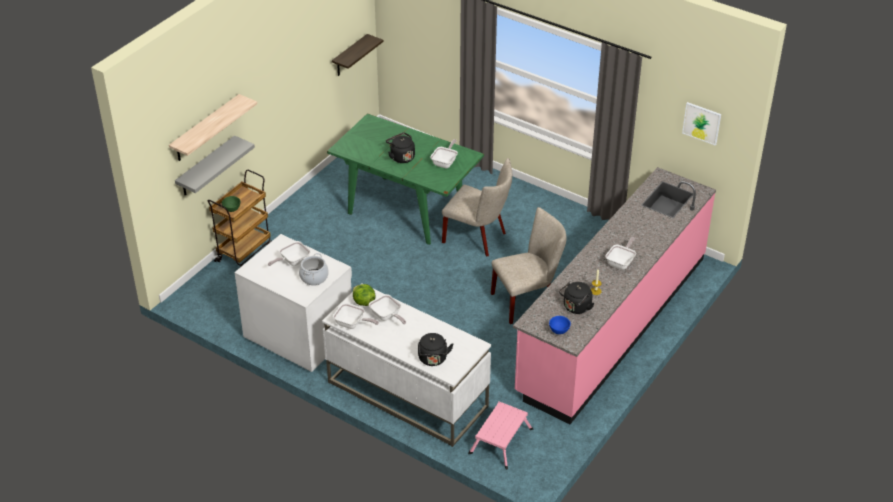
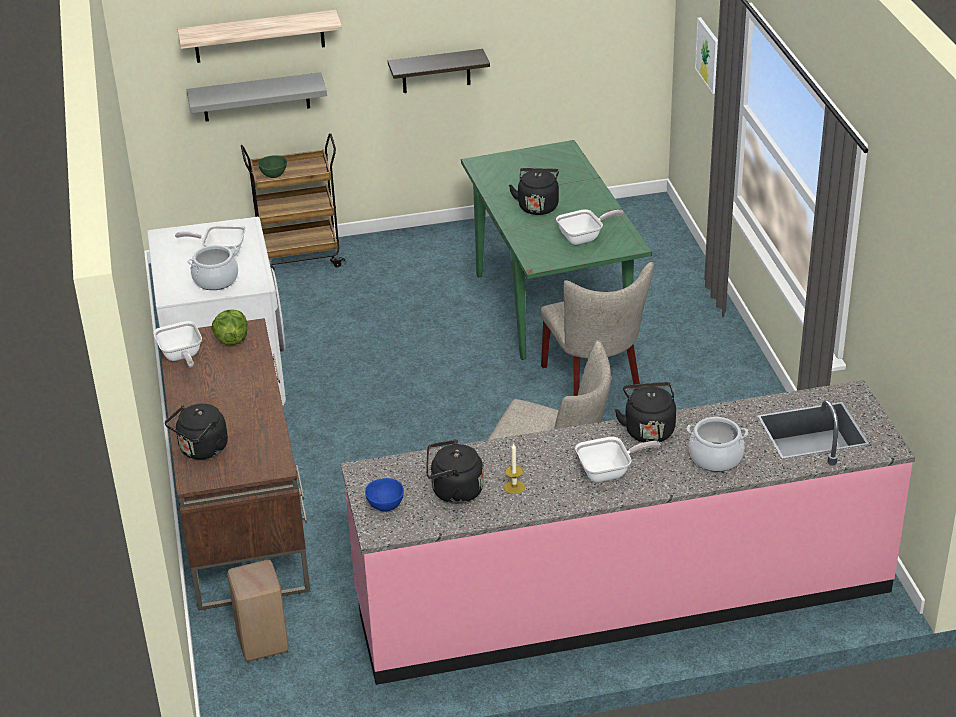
camera: 45 degrees right, 5 degrees down
(350, 56) = (603, 50): shelf -> shelf (436, 71)
(387, 317) = (230, 371): frying pan -> none
(407, 394) = (240, 514): white desk -> brown desk
(500, 441) = (261, 644): pink step ladder -> beige stool
(610, 235) = (648, 429): none -> black kettle
(650, 232) = (715, 458): none -> cooking pot
(702, 123) = (920, 314): picture -> picture (708, 55)

